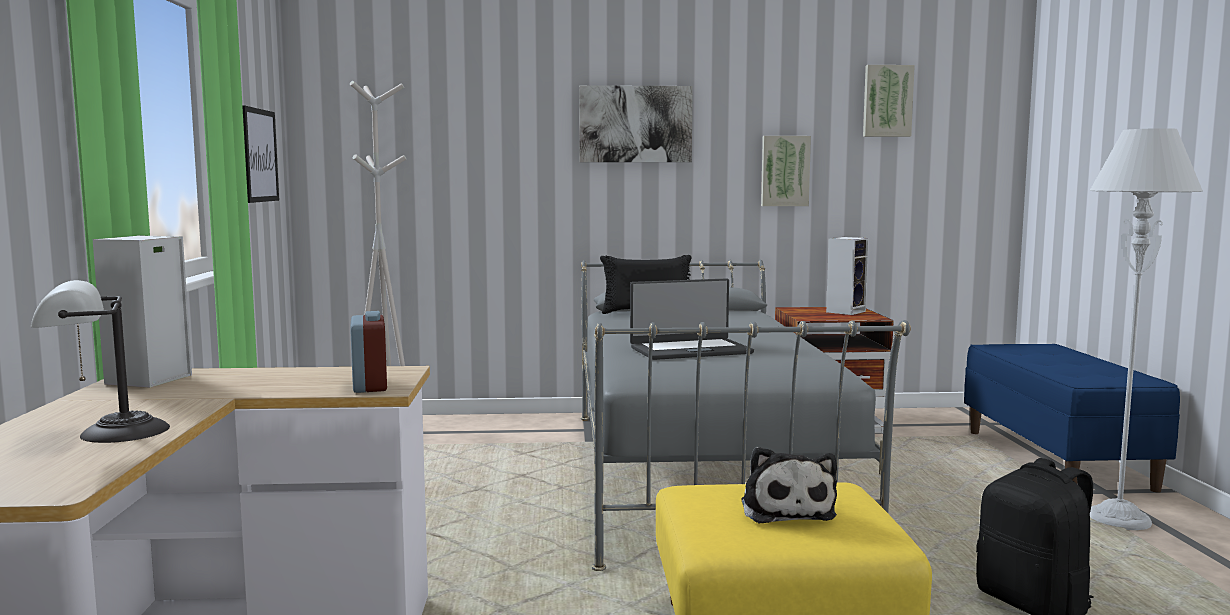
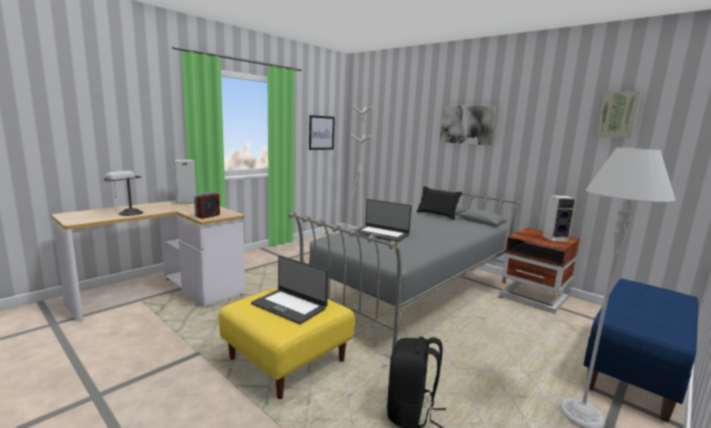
camera: 45 degrees right, 5 degrees up
(784, 171) = (542, 154): picture -> none
(786, 510) = (289, 306): plush toy -> laptop

